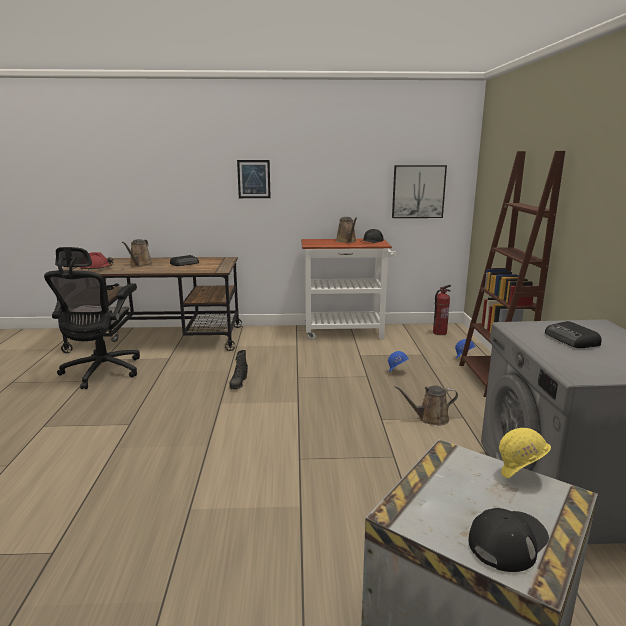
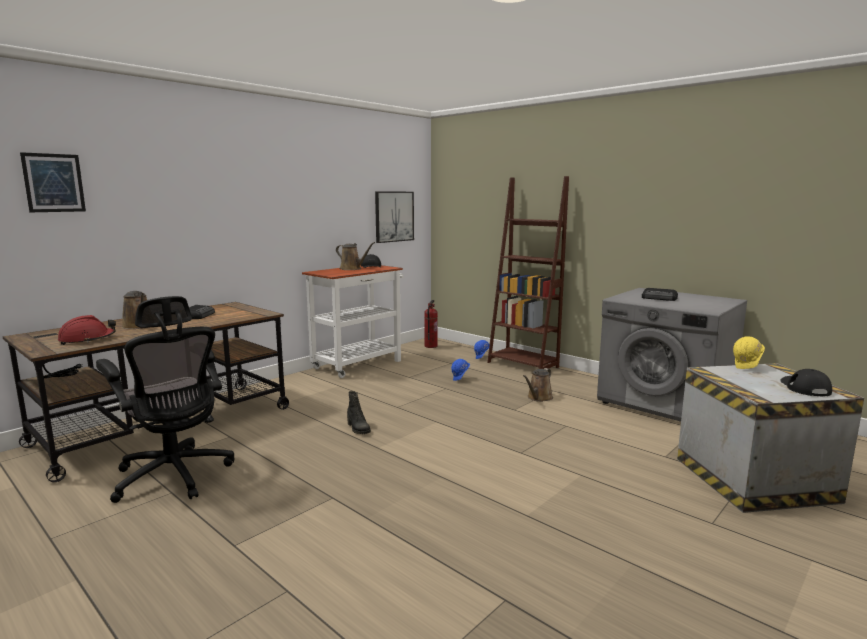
camera: 45 degrees left, 5 degrees down
(254, 179) = (249, 207): picture -> picture (54, 183)

